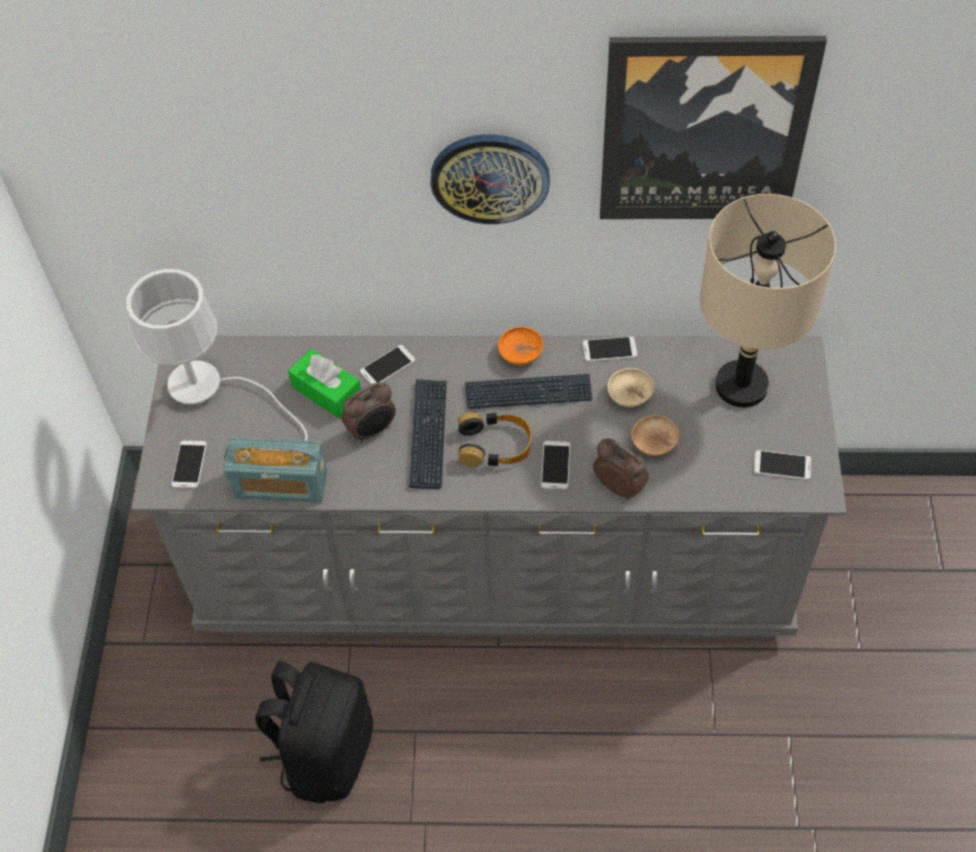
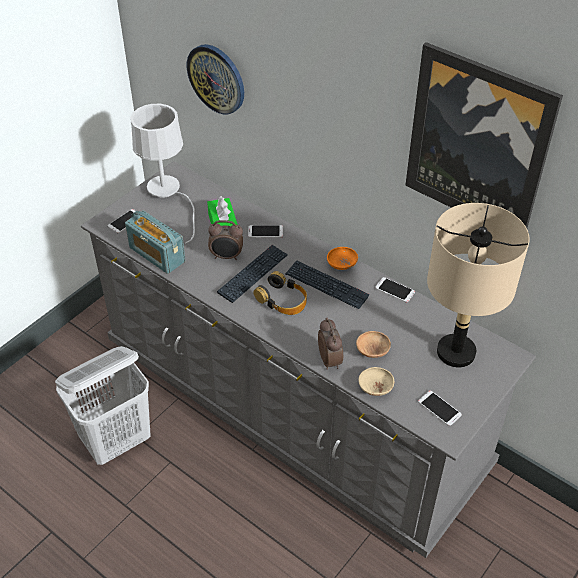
camera: 35 degrees right, 10 degrees down
(325, 753) = (117, 441): black backpack -> white laundry basket
(490, 177) = (349, 125): wall clock -> wall clock (216, 78)
(555, 465) = (305, 328): phone -> none
(629, 395) = (382, 319): beige bowl -> beige bowl (375, 388)

